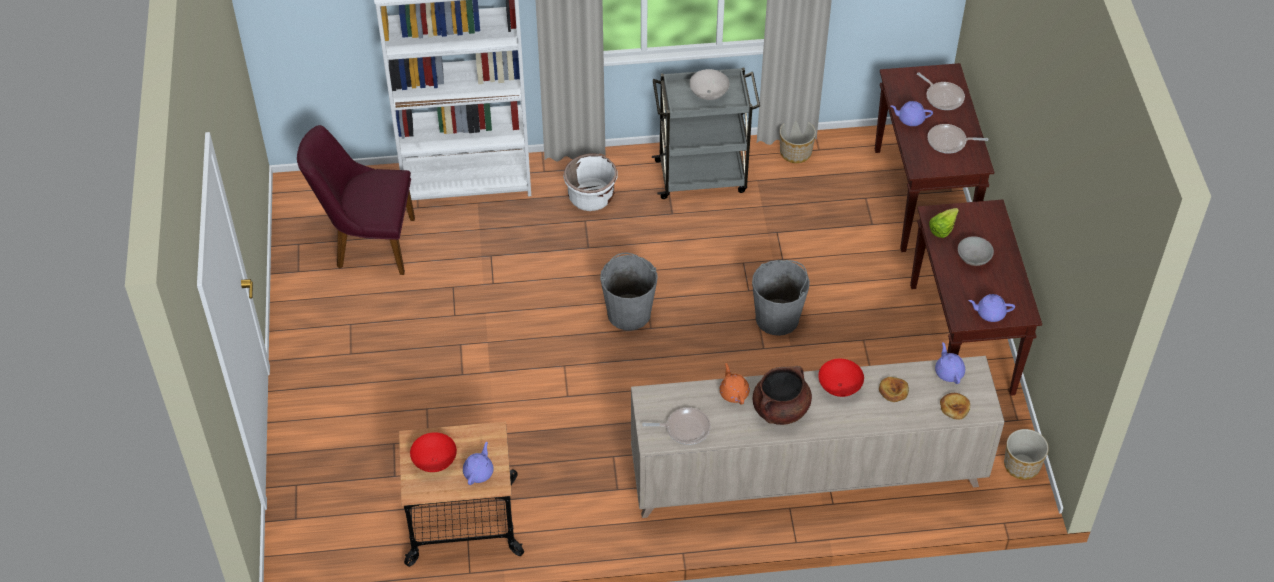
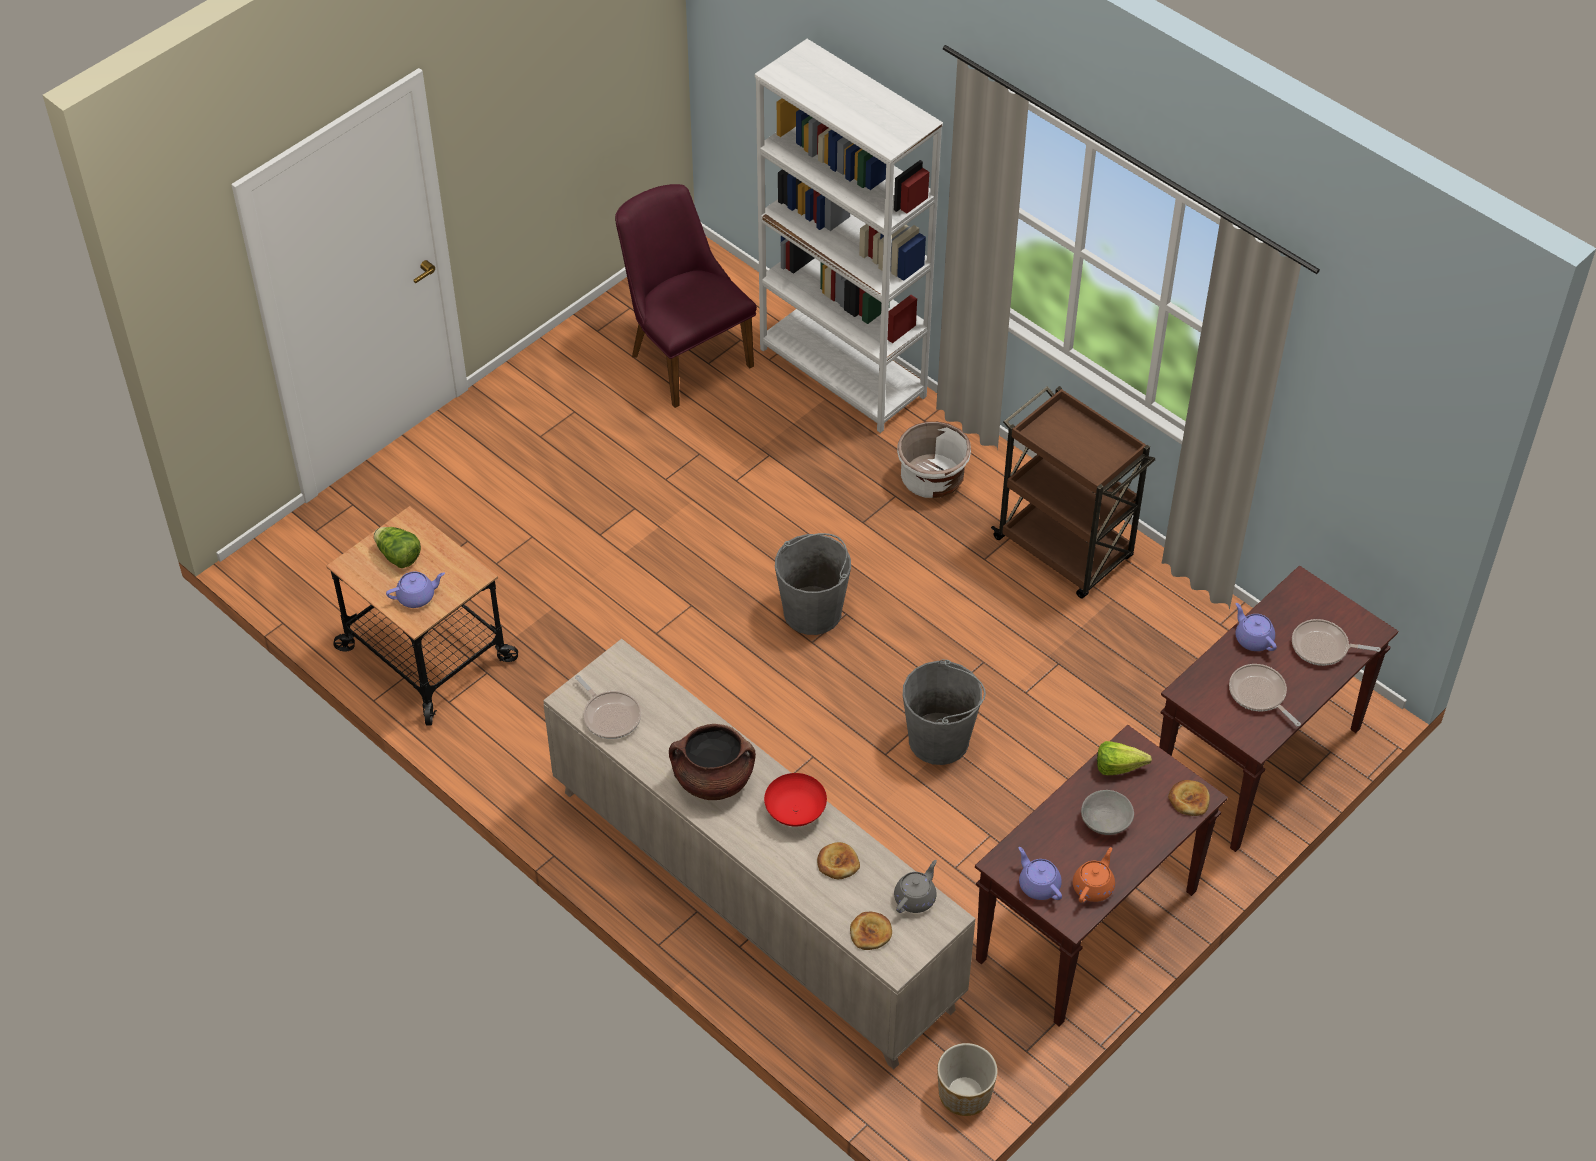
camera: 50 degrees right, 0 degrees up
(435, 462) = (398, 556): red bowl -> lettuce
(702, 176) = (1065, 550): grey cart -> brown cart
(708, 94) = (1081, 444): white bowl -> none
(733, 392) = (697, 726): orange teapot -> orange teapot (1093, 886)
(796, 152) = (1192, 607): planter -> none
(943, 97) = (1323, 647): frying pan -> frying pan turned 90 degrees clockwise
(949, 372) = (915, 897): purple teapot -> grey teapot
(991, 215) = (1189, 799): none -> bread

